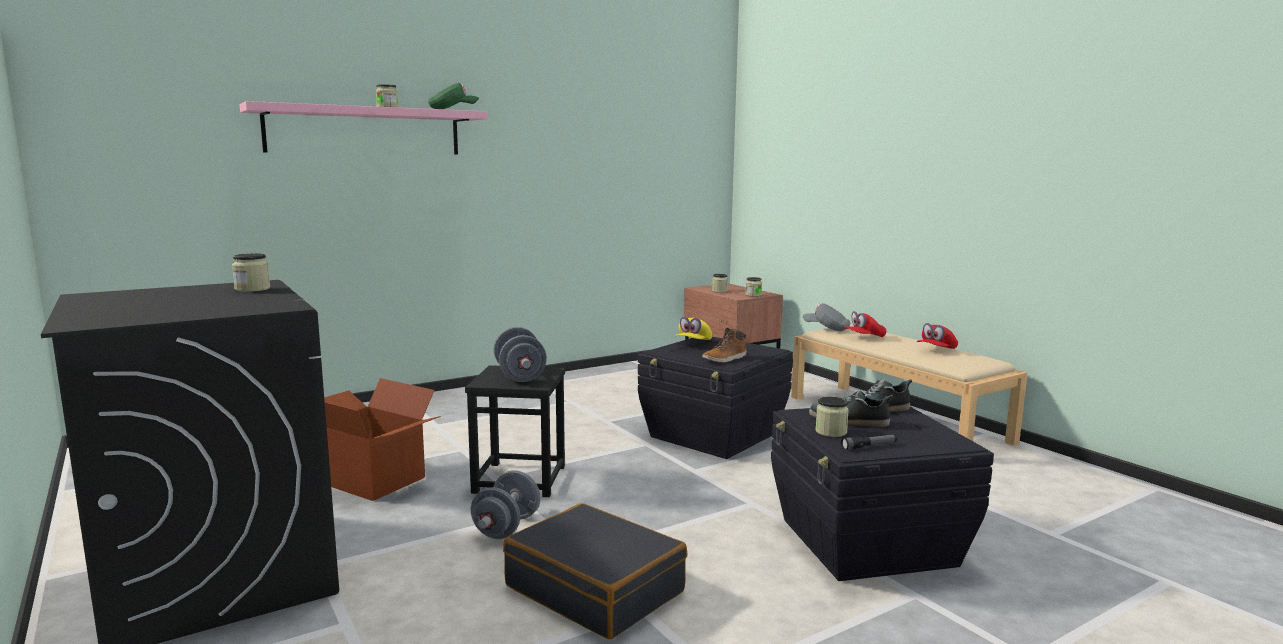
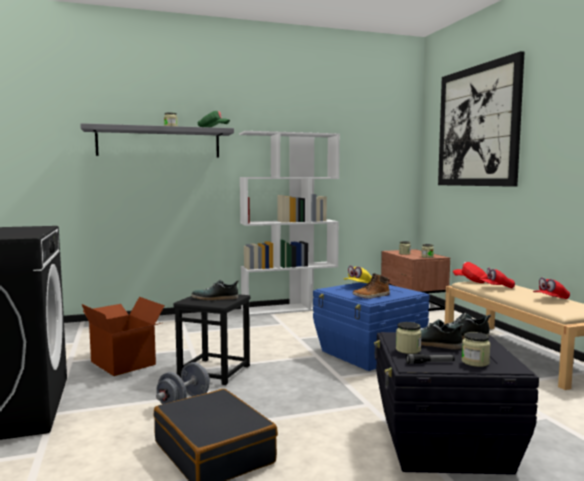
camera: 15 degrees right, 5 degrees down
(252, 289) = (29, 229): jar -> jar (475, 362)
(365, 131) = (159, 142): pink shelf -> grey shelf
(520, 376) = (215, 298): grey dumbbell -> shoe
(566, 377) = (290, 308): none -> white bookcase
(714, 435) = (369, 354): black storage box -> blue storage box
(825, 117) = (477, 126): none -> picture
(826, 328) = (471, 281): grey cap -> red cap

